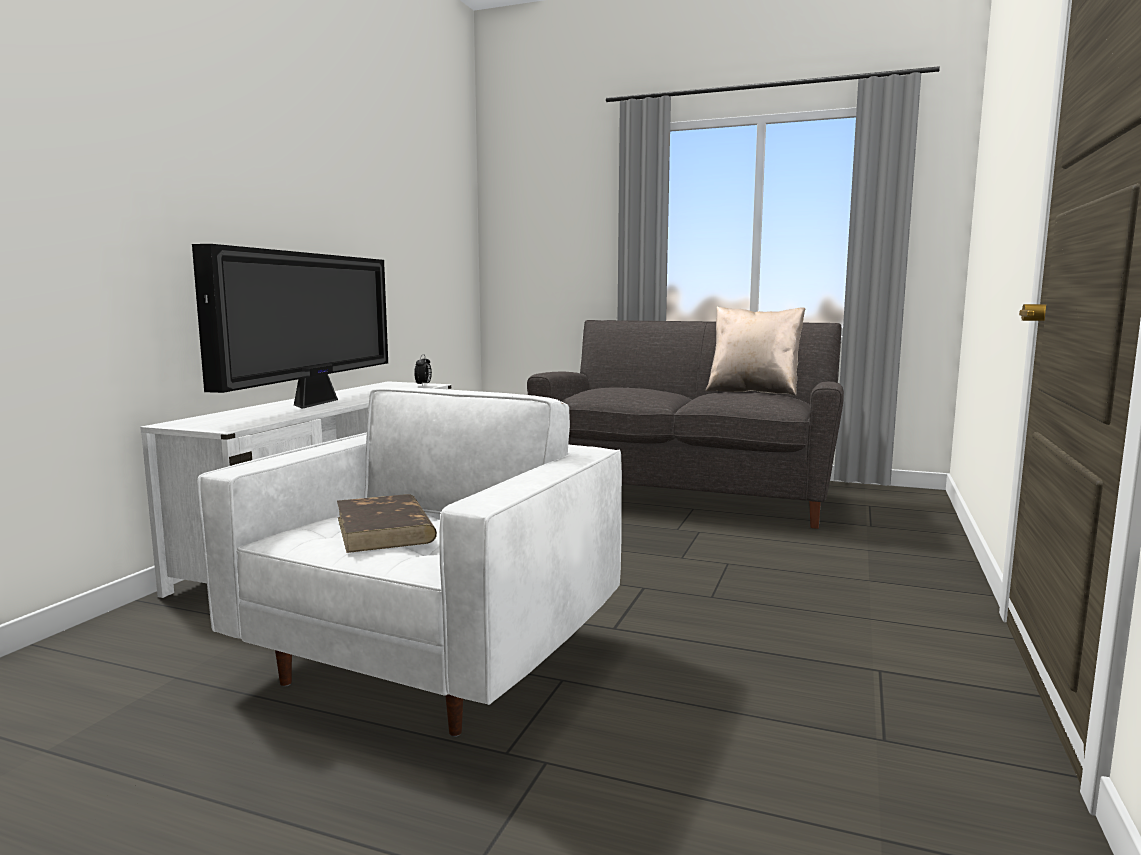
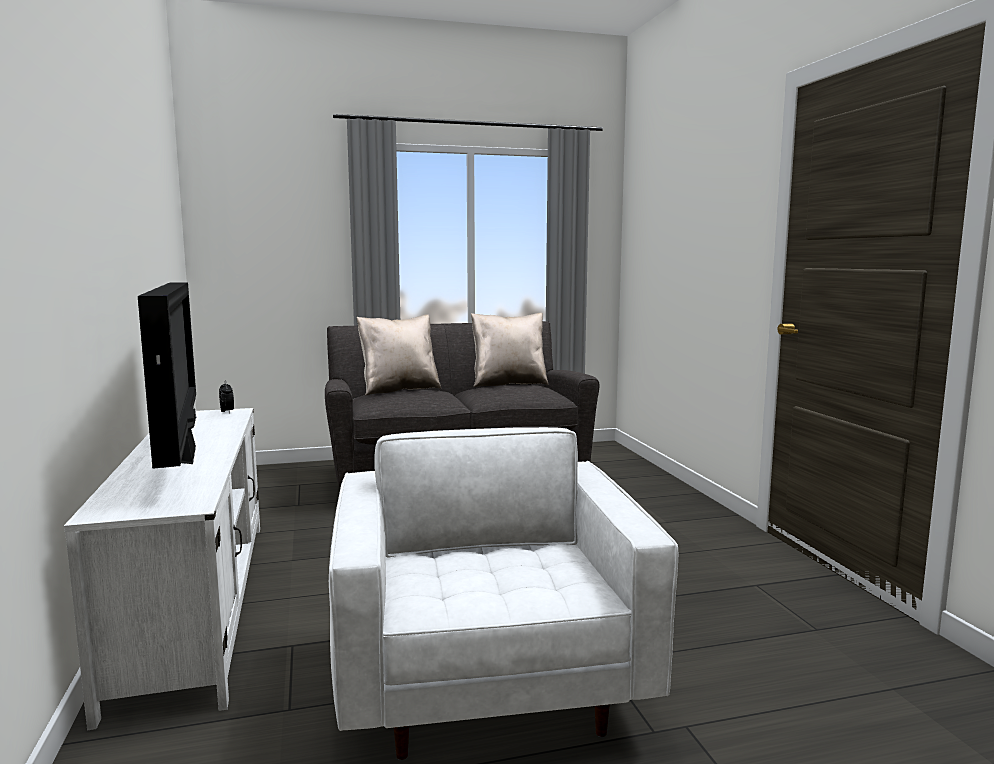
camera: 35 degrees left, 0 degrees up
(384, 530) = (488, 575): brown book -> none
(625, 387) = (399, 390): none -> beige pillow

